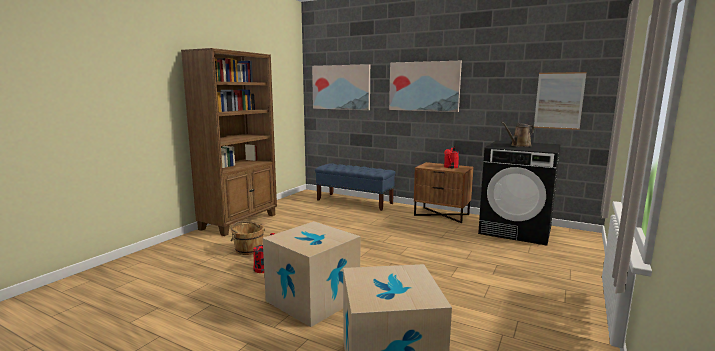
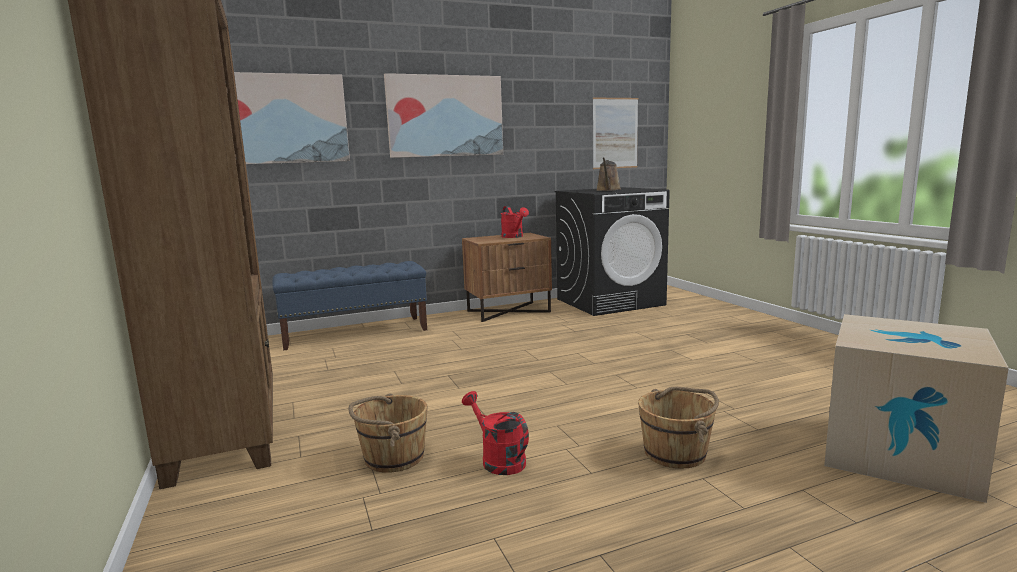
camera: 50 degrees left, 0 degrees up
(313, 299) = (676, 453): cardboard box -> brown bucket

